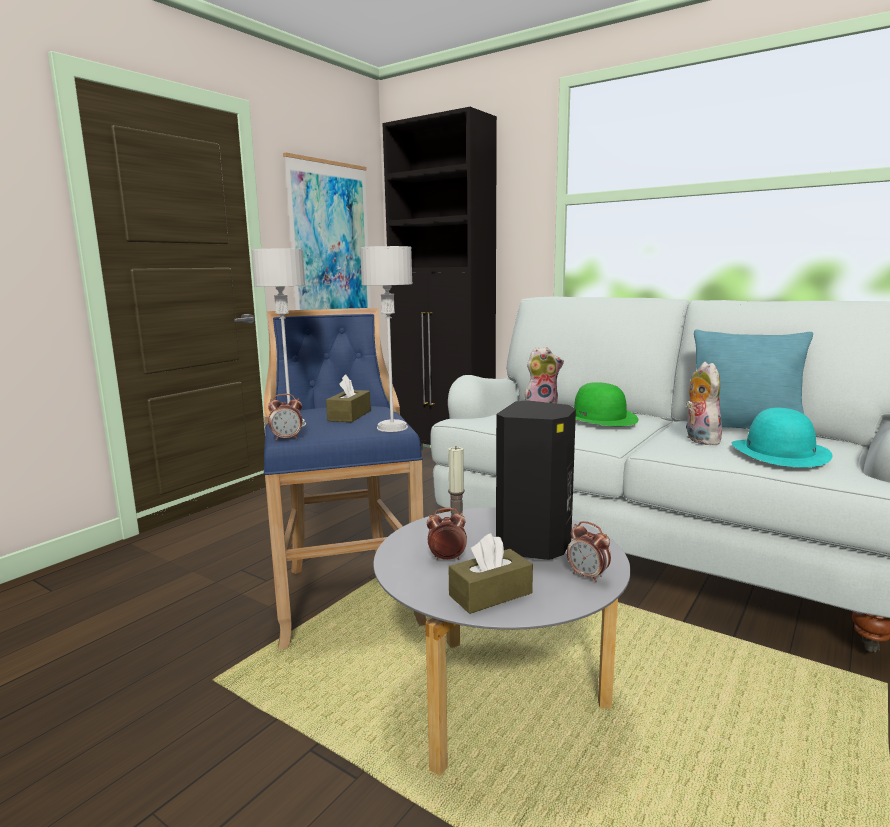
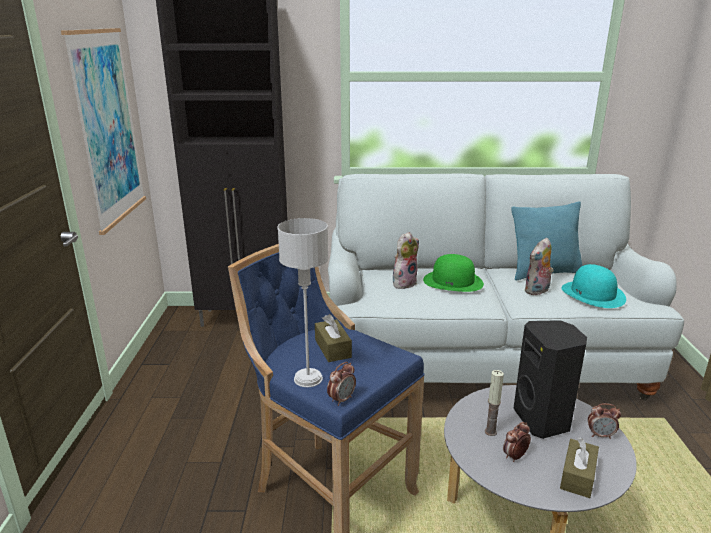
camera: 35 degrees left, 10 degrees up
(392, 428) = (395, 355): grey table lamp -> none
(699, 440) = (537, 291): plush toy -> plush toy turned 90 degrees counterclockwise

